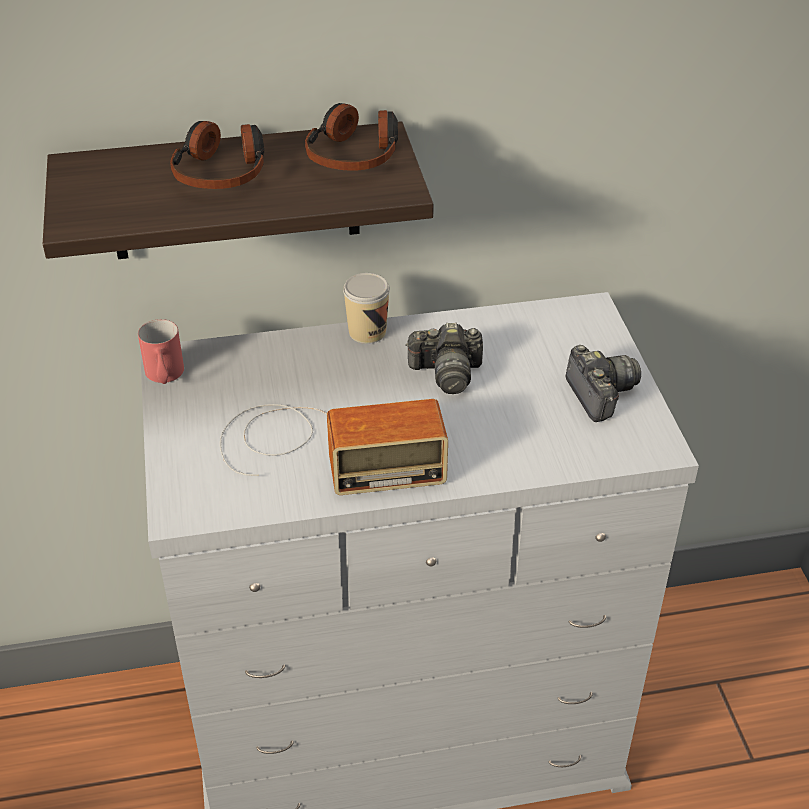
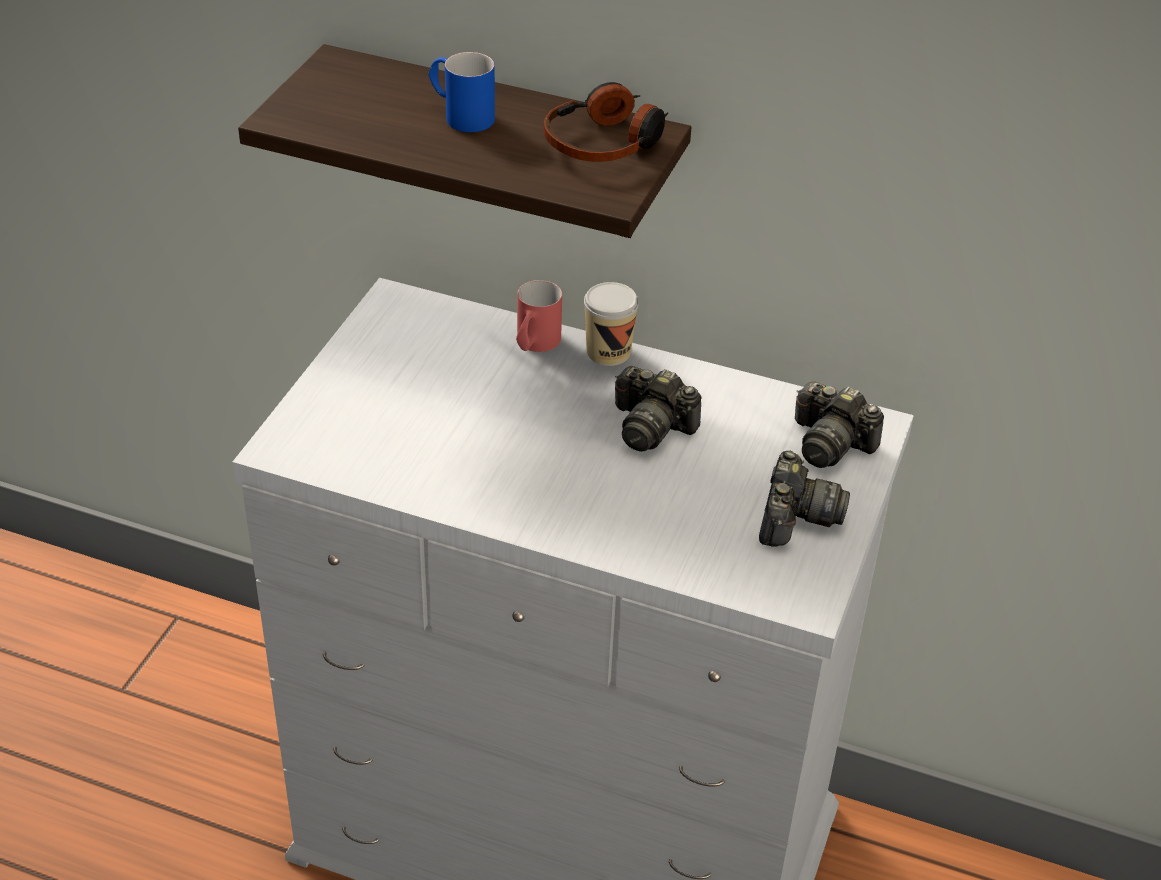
camera: 30 degrees right, 0 degrees up
(165, 377) = (375, 316): red mug -> red mug (534, 345)
(222, 171) = (460, 115): headphones -> blue mug
(324, 450) = (461, 449): radio -> none
(575, 333) = (830, 443): none -> camera

